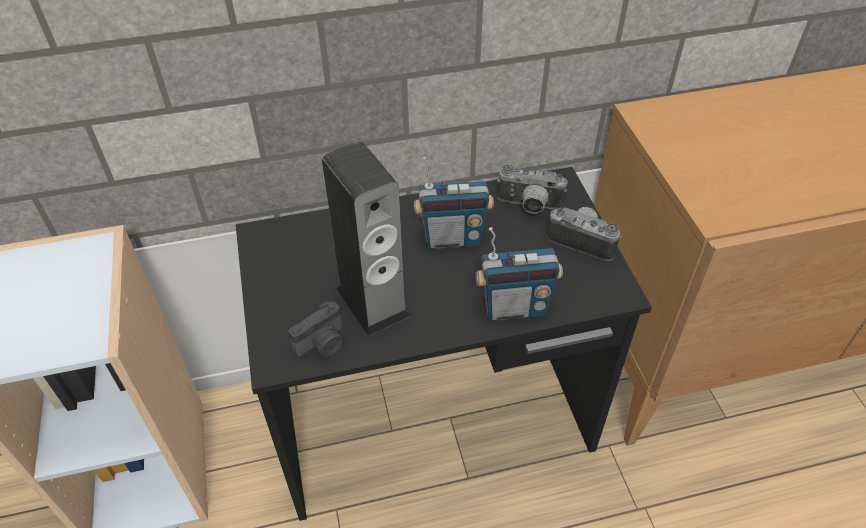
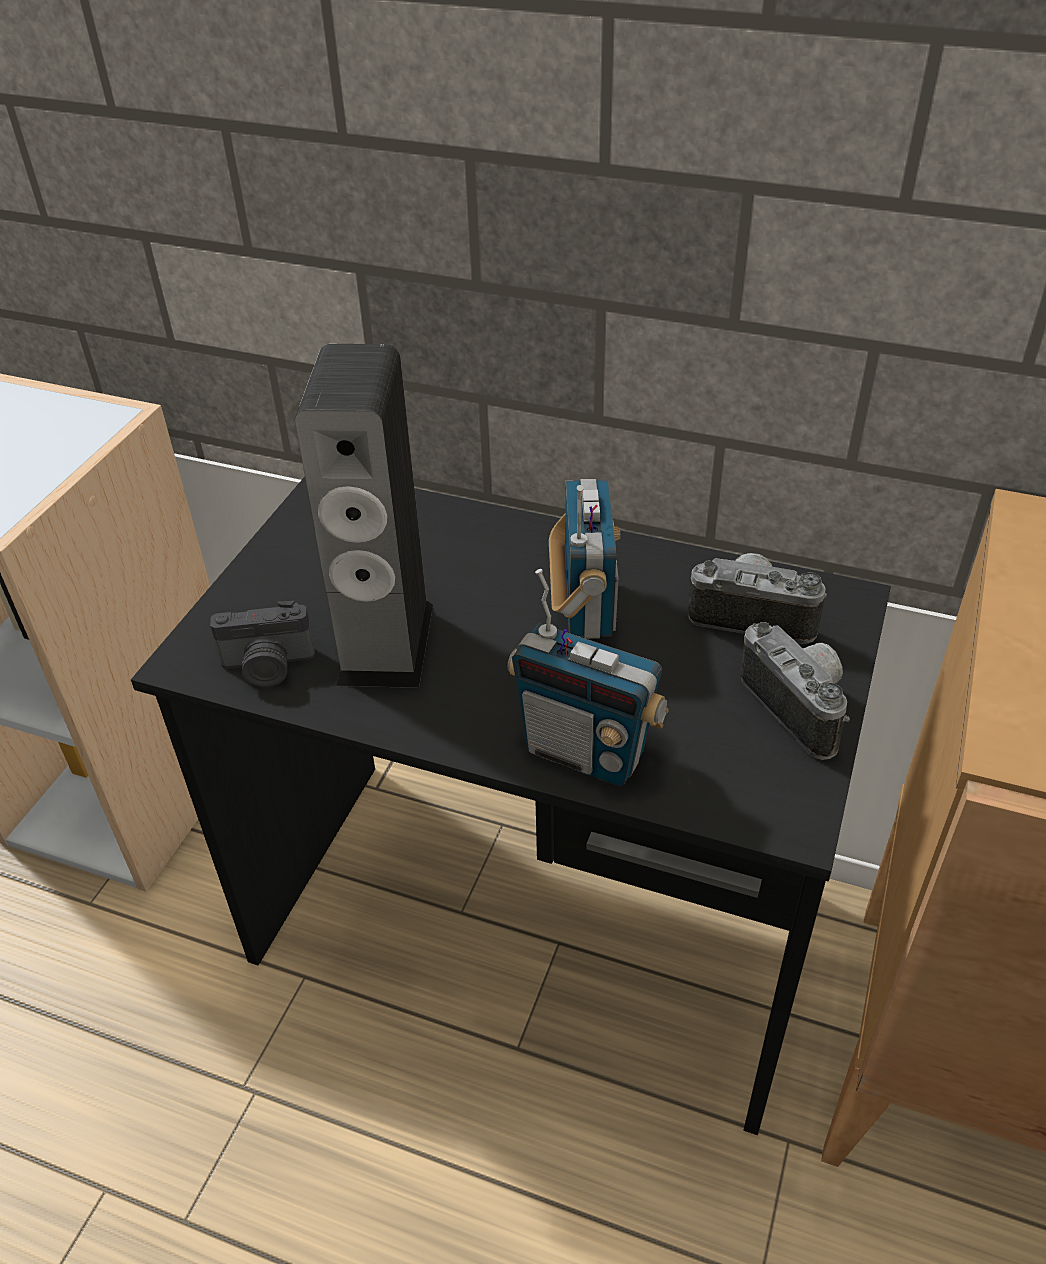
camera: 35 degrees right, 5 degrees down
(452, 238) = (585, 609): radio -> radio turned 120 degrees counterclockwise
(529, 207) = (753, 615): camera -> camera turned 150 degrees clockwise

